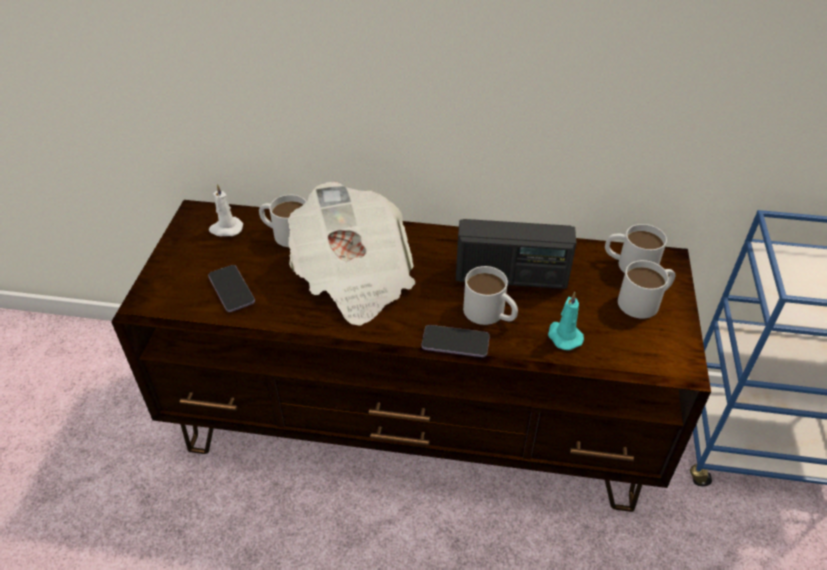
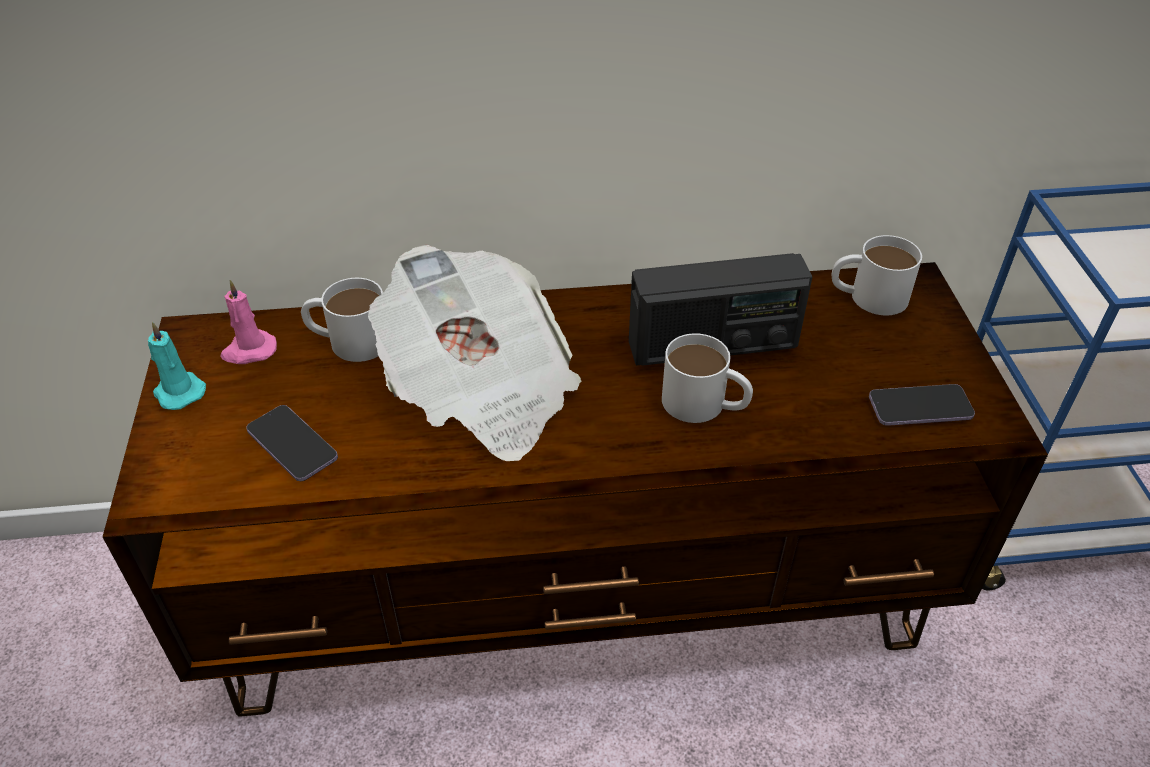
camera: 15 degrees left, 0 degrees up
(226, 229) = (249, 351): white candle -> pink candle
(455, 343) = (671, 457): phone -> phone (920, 407)
(563, 336) = (820, 416): turquoise candle -> turquoise candle (178, 391)
(645, 301) = (910, 344): white mug -> none

